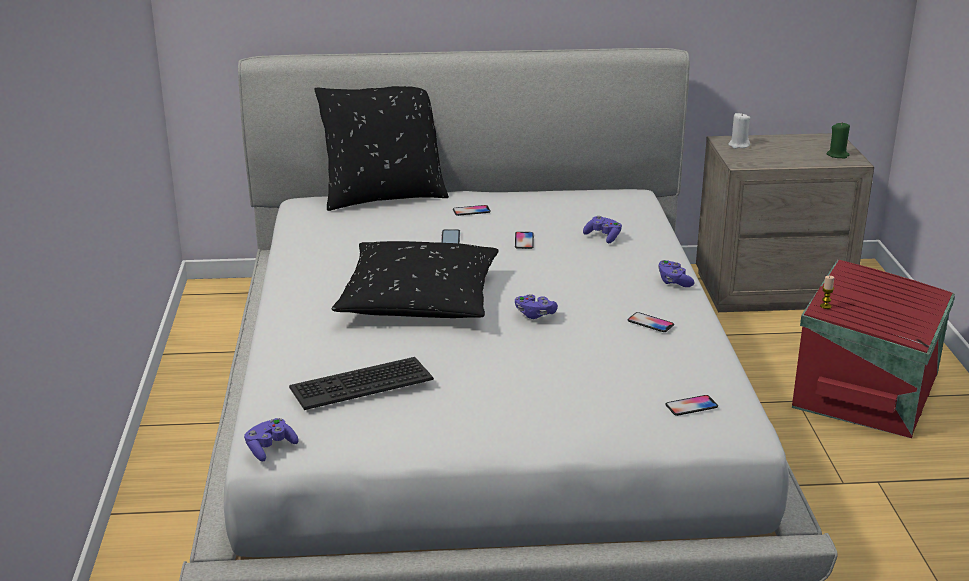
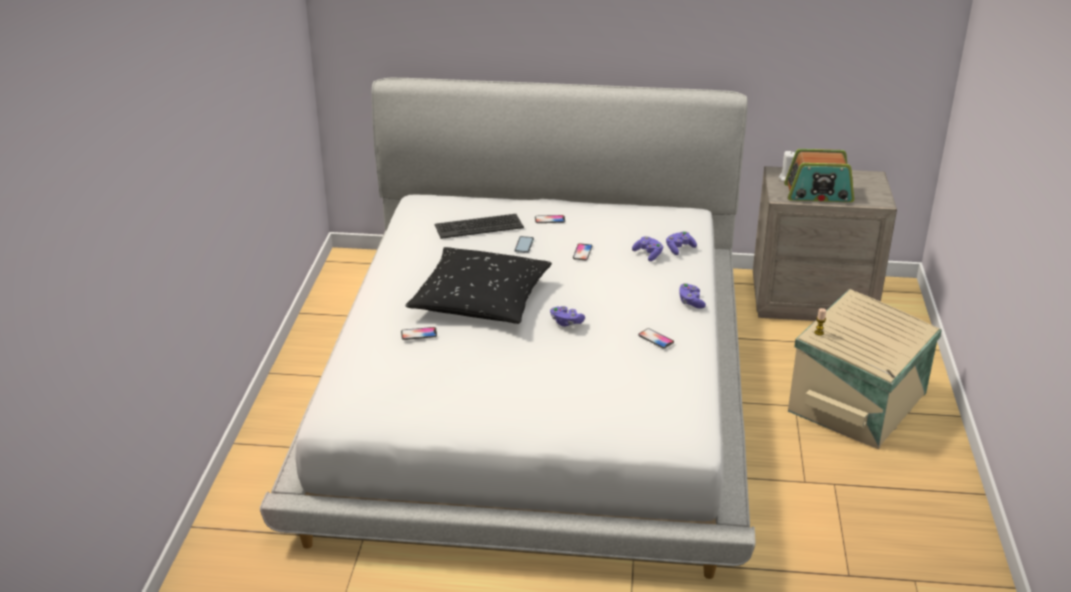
camera: 10 degrees right, 5 degrees up
(270, 448) = (332, 417): purple game controller -> purple game controller (679, 248)
(361, 383) = (412, 371): keyboard -> keyboard (479, 226)
(384, 197) = (483, 200): black pillow -> none
(691, 406) = (659, 416): phone -> phone (419, 334)
(780, 157) = (818, 193): none -> radio
(837, 155) = (870, 195): green candle -> none
(869, 390) = (860, 402): red storage box -> beige storage box

